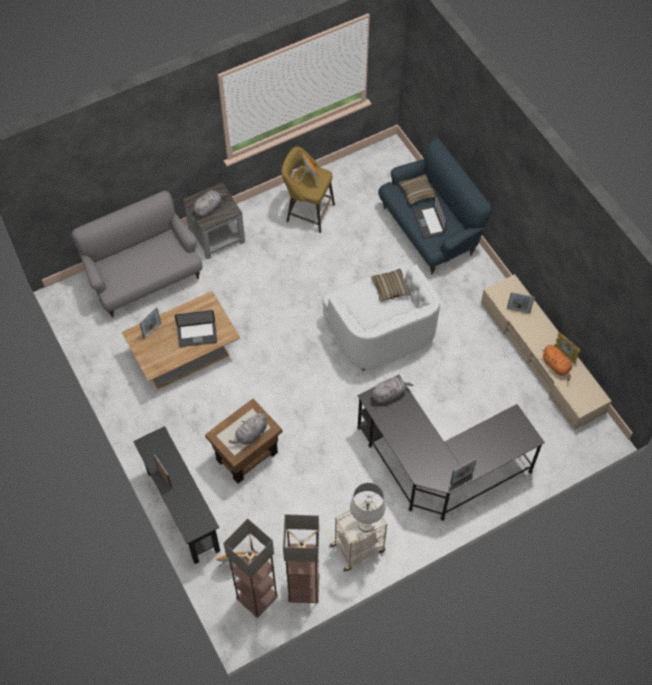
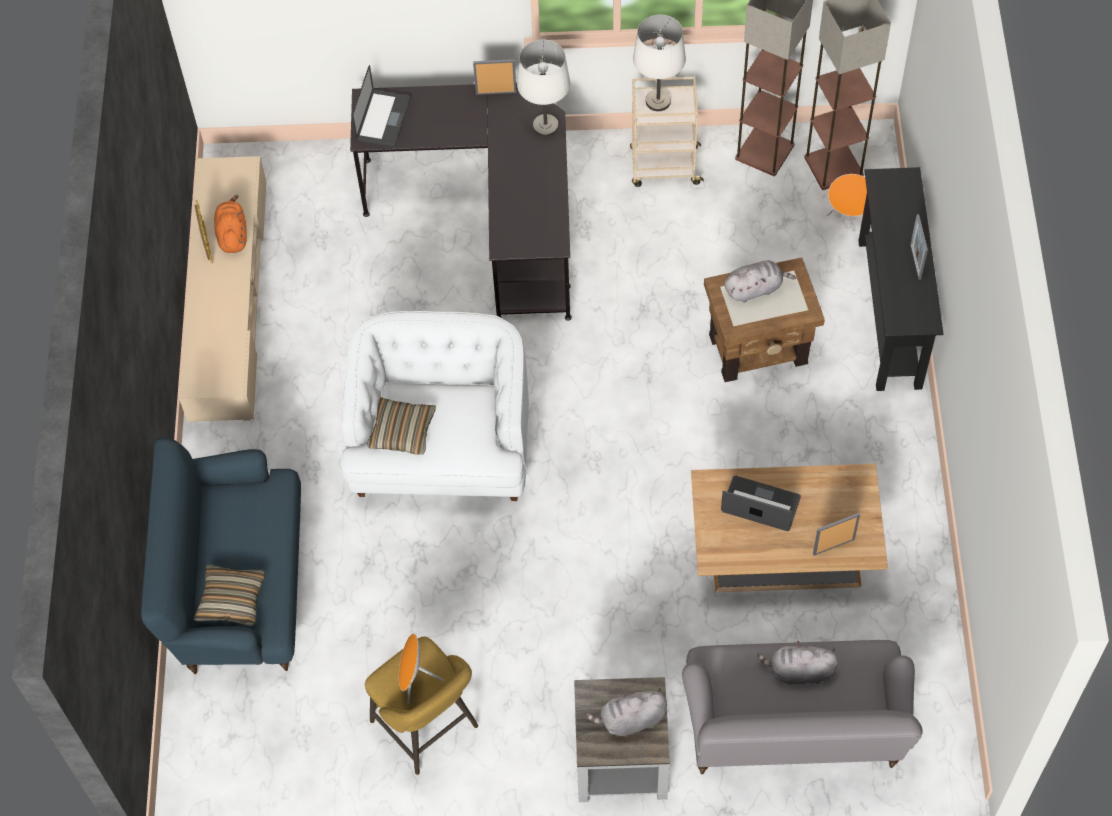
camera: 150 degrees left, 0 degrees up
(389, 393) = (521, 238): grey plush toy -> grey plush toy (799, 671)
(419, 468) = (546, 126): none -> white table lamp
(428, 222) = (254, 532): laptop -> laptop (383, 119)
(518, 310) = (220, 339): picture frame -> none

